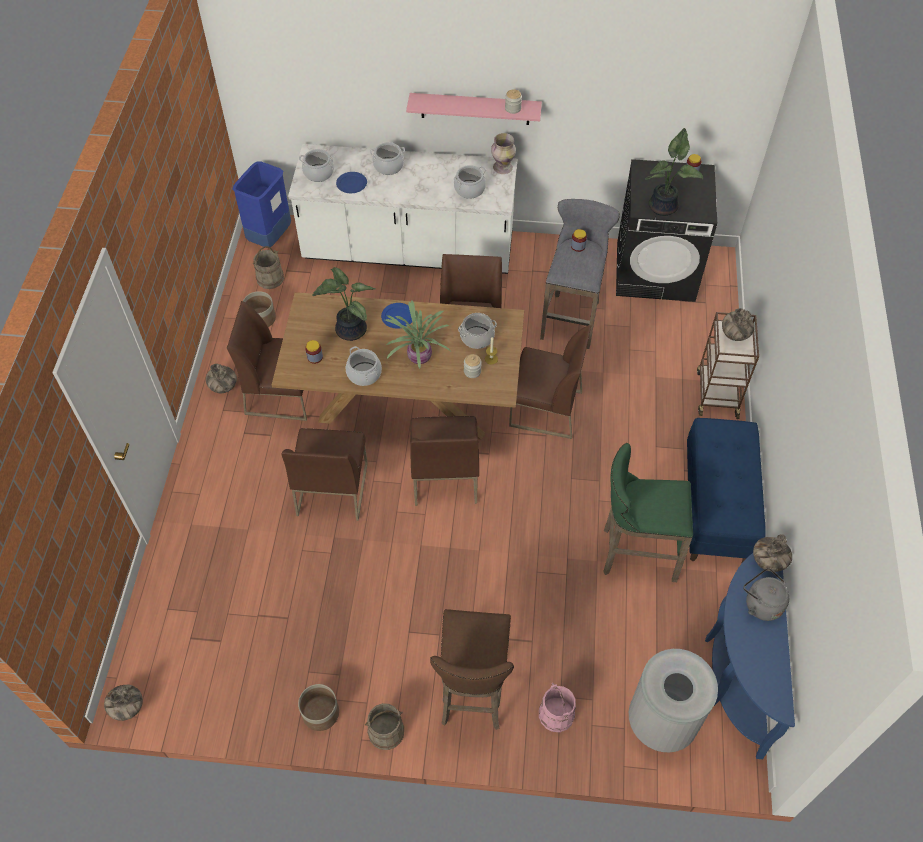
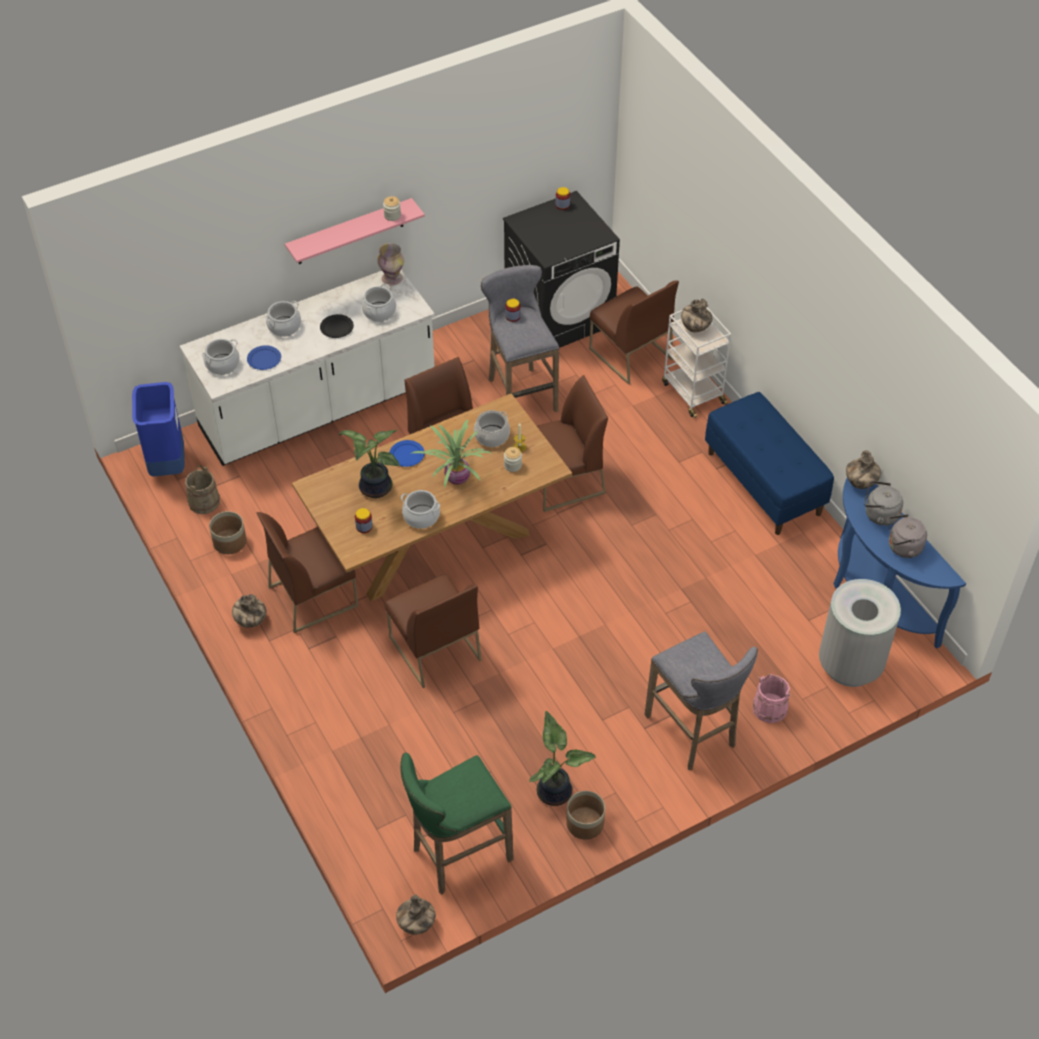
camera: 35 degrees left, 5 degrees down
(386, 732) = (650, 803): beige bucket -> none
(426, 186) = (337, 327): none -> black plate
(444, 475) = (523, 582): brown chair -> brown chair (630, 354)
(473, 694) = (694, 733): brown stool -> grey stool
(635, 553) = (730, 554): green stool -> green stool (457, 856)
(664, 206) = (565, 245): potted plant -> potted plant (555, 790)
(717, 393) = (692, 392): brown cart -> white cart
(758, 650) = (902, 547): none -> grey kettle

